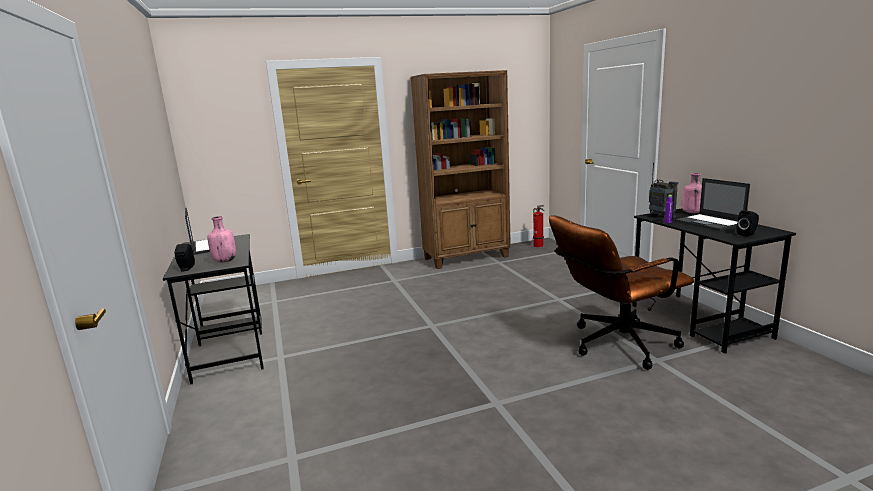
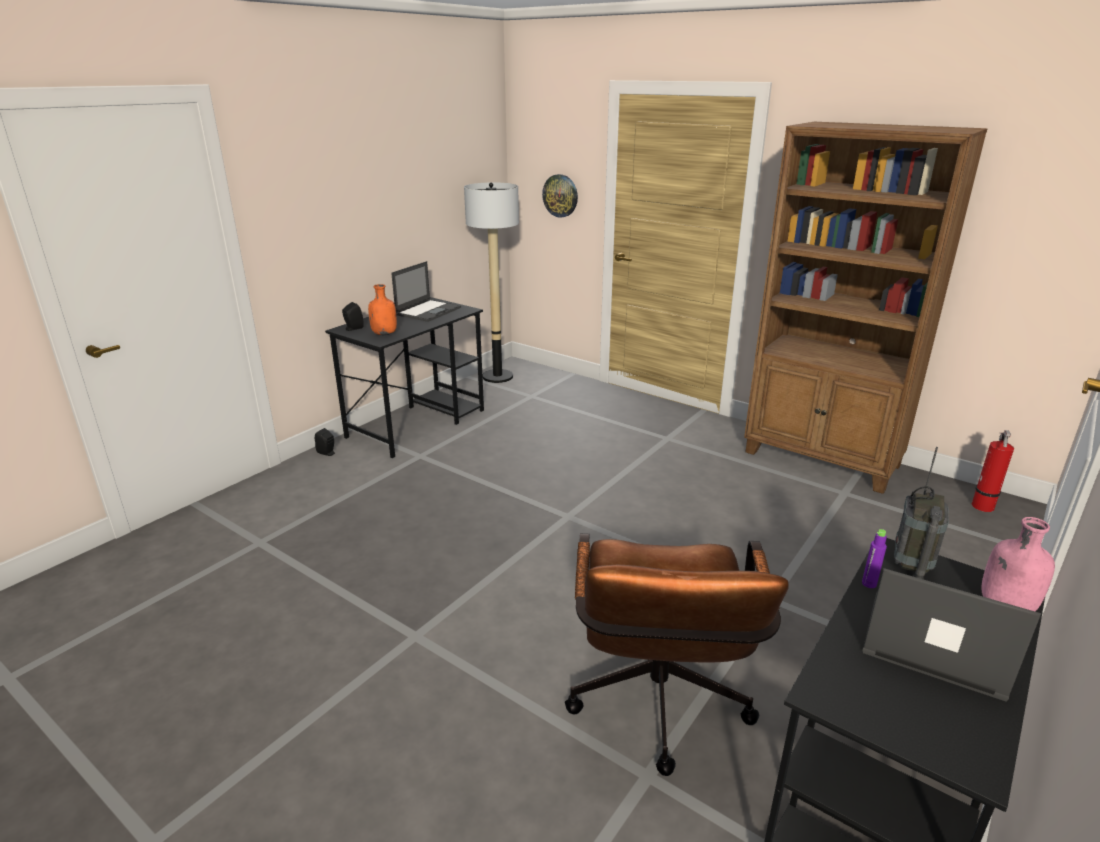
camera: 55 degrees right, 10 degrees up
(223, 305) = (498, 377): none -> floor lamp
(224, 261) = (384, 333): pink bottle -> orange bottle
(235, 148) = (560, 195): none -> wall clock
(614, 345) = (658, 709): brown office chair -> brown office chair turned 120 degrees counterclockwise
(710, 223) = (933, 643): laptop -> laptop turned 90 degrees clockwise
(747, 234) = (889, 712): black speaker -> black speaker (327, 453)

